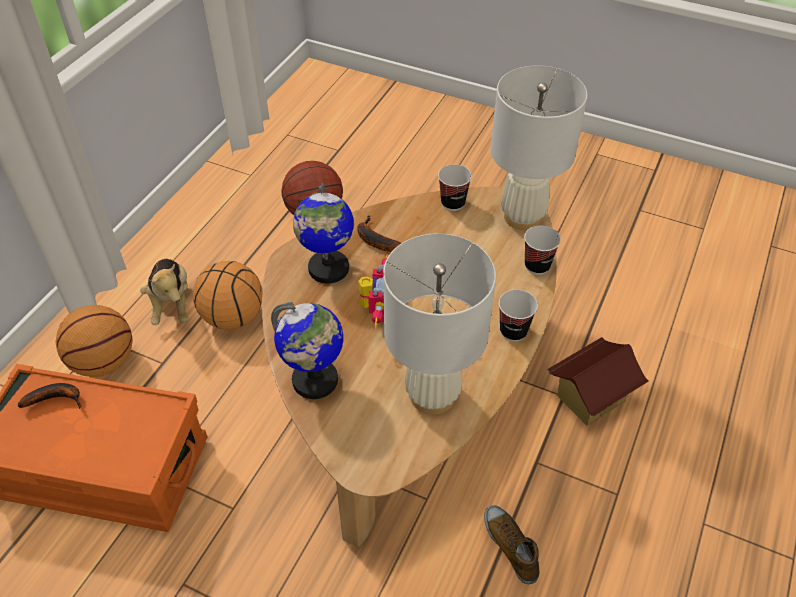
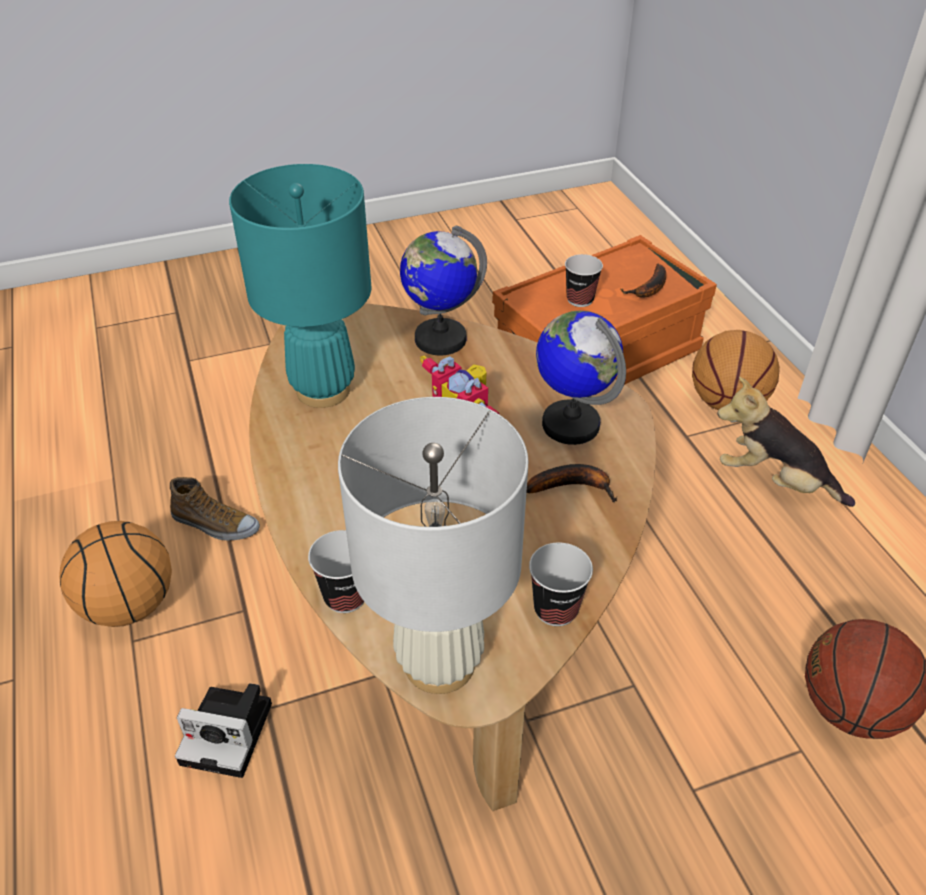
camera: 135 degrees right, 5 degrees down
(233, 316) = (705, 514): basketball -> basketball (131, 605)
(432, 395) = (324, 390): white table lamp -> turquoise table lamp
(513, 331) = (300, 495): cup -> cup (580, 299)
(590, 397) = (231, 732): toy house -> camera

